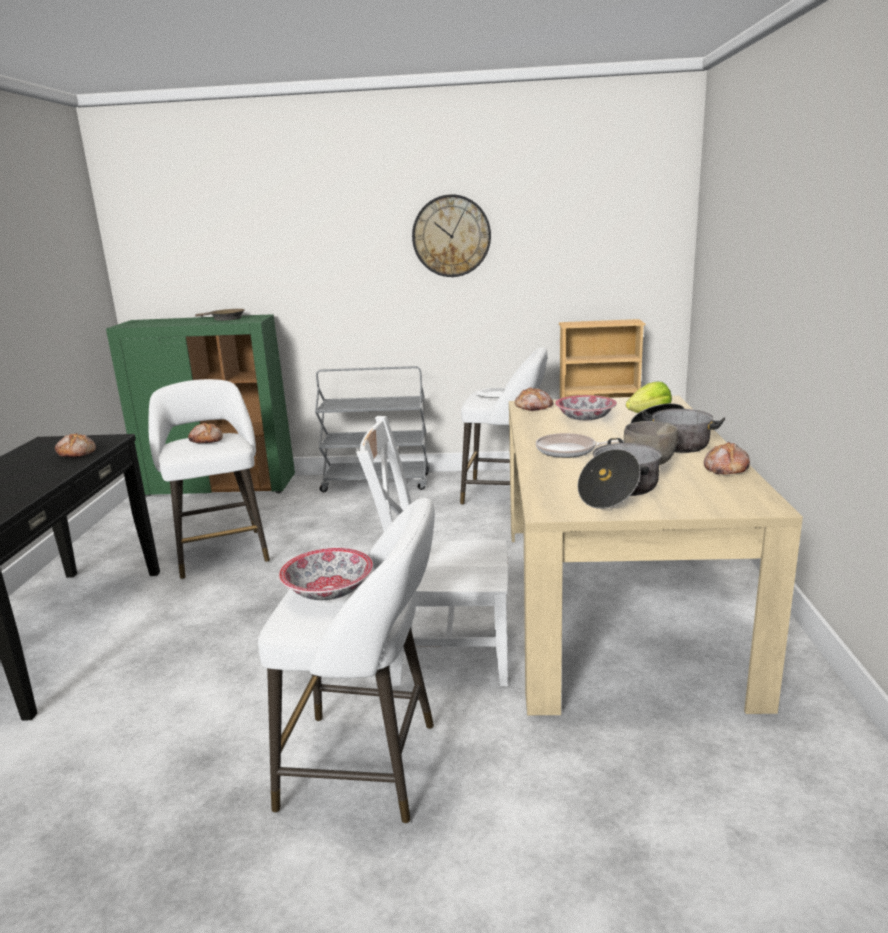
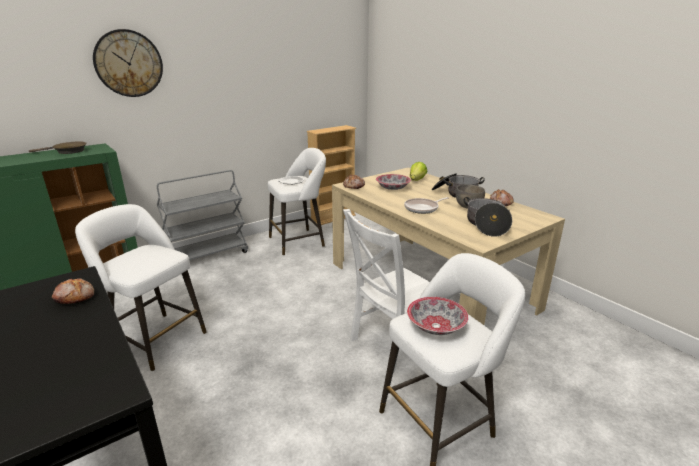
camera: 40 degrees left, 5 degrees up
(206, 440) = (141, 256): bread -> none
(451, 236) = (238, 77): wall clock -> wall clock (128, 63)

